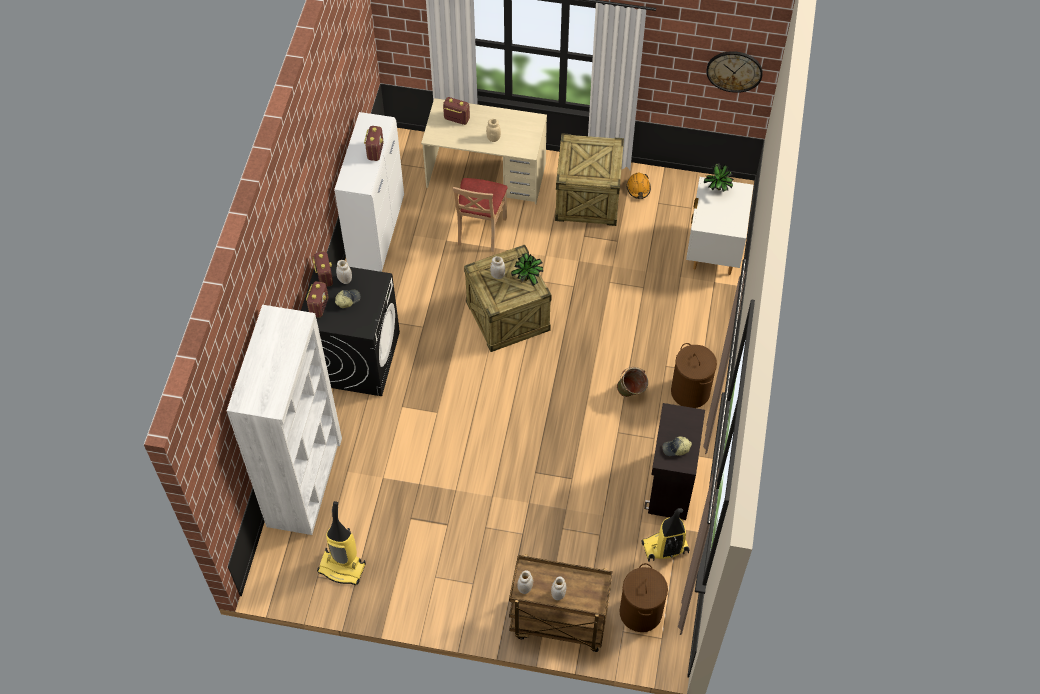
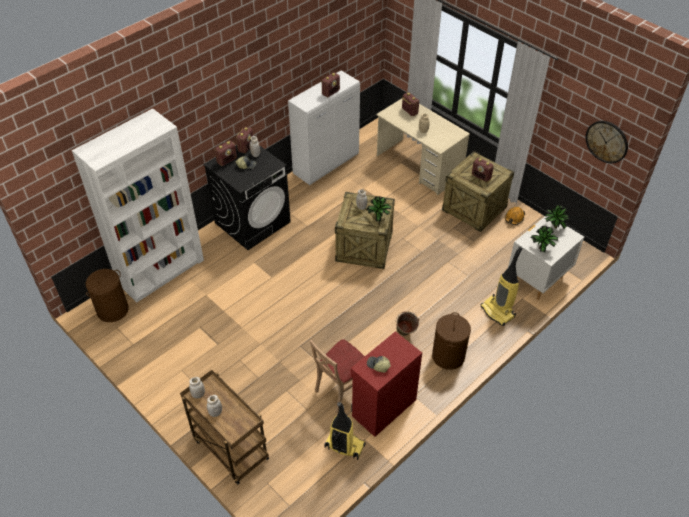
camera: 35 degrees right, 10 degrees down
(342, 567) = (135, 331): vacuum cleaner -> vacuum cleaner (498, 312)
(480, 230) = (389, 193): beige chair -> beige chair (341, 389)
(594, 164) = (481, 177): none -> radio
(640, 612) = (290, 478): brown laundry basket -> brown laundry basket (112, 310)
(670, 485) = (383, 407): black cabinet -> red cabinet
(724, 223) = (542, 249): none -> potted plant

